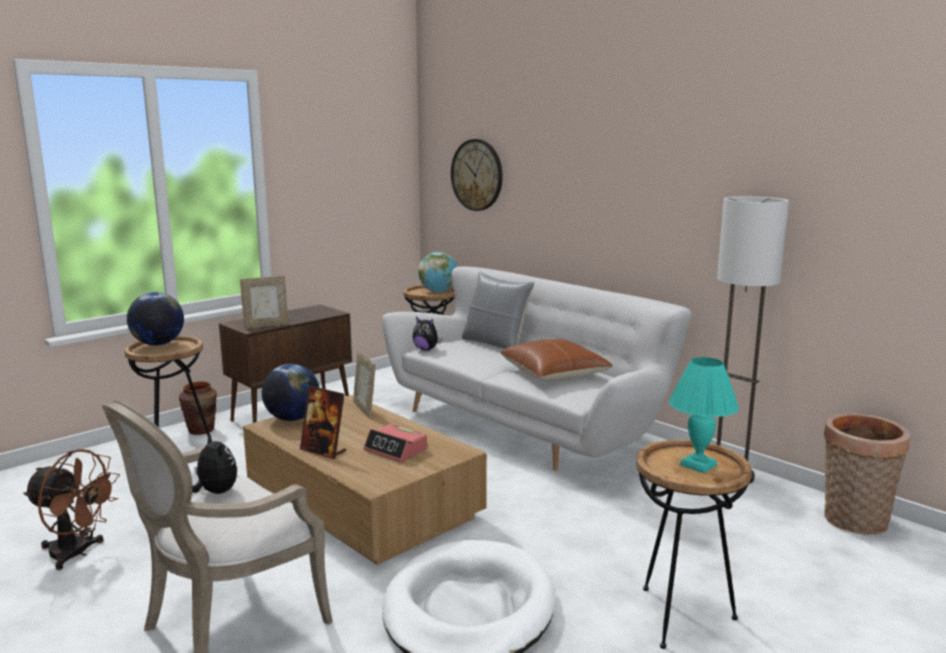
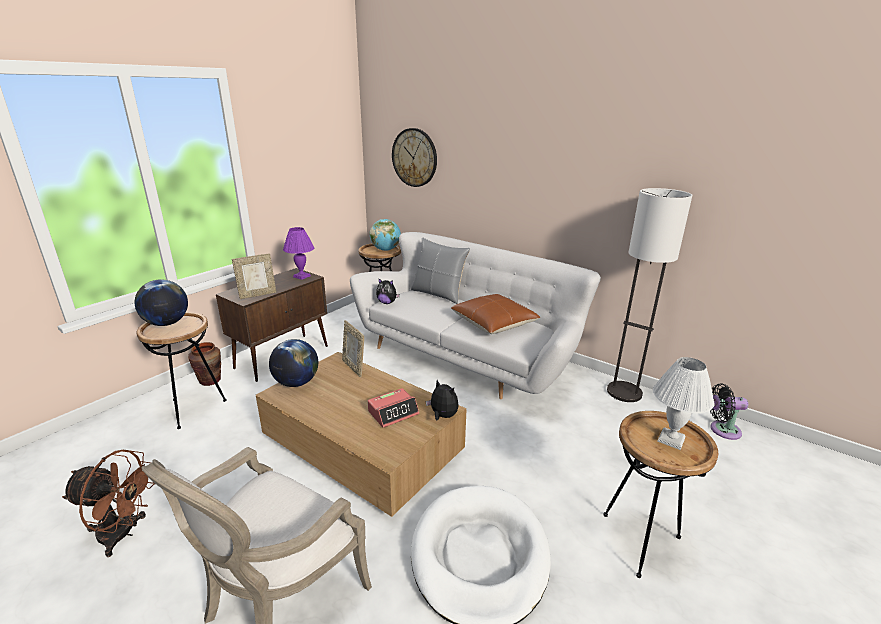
camera: 10 degrees left, 10 degrees up
(216, 492) = (258, 500): plush toy -> plush toy (442, 416)
(323, 312) = (301, 276): none -> purple table lamp
(323, 451) = (333, 419): picture frame -> none
(396, 450) = (393, 412): alarm clock -> alarm clock turned 60 degrees counterclockwise
(697, 464) = (670, 439): turquoise table lamp -> white table lamp
(853, 523) = (722, 430): basket -> black fan

